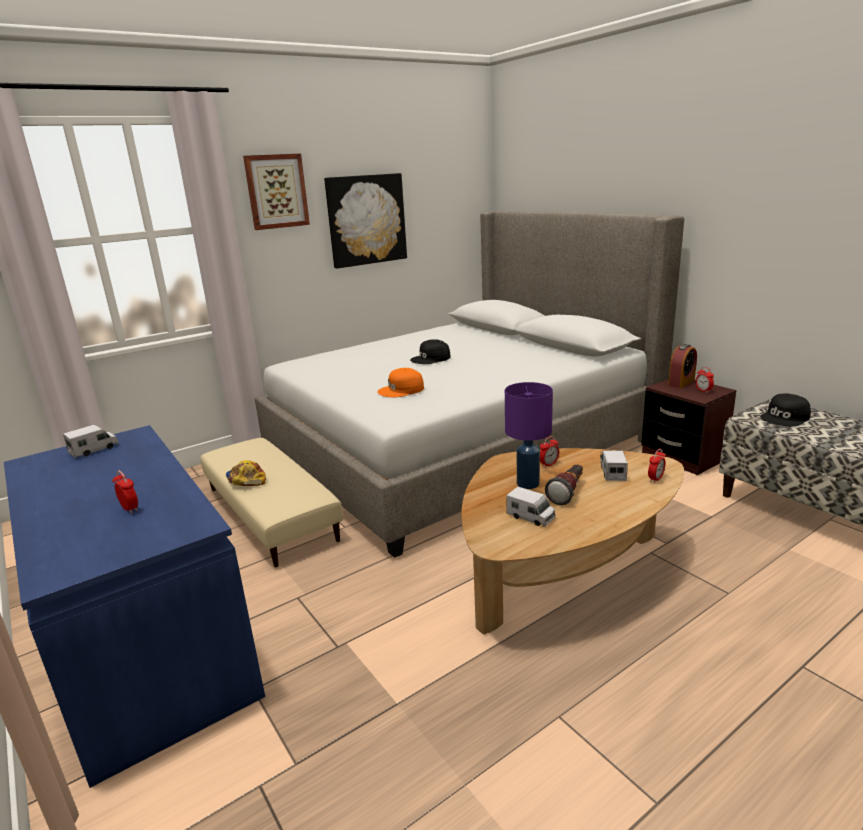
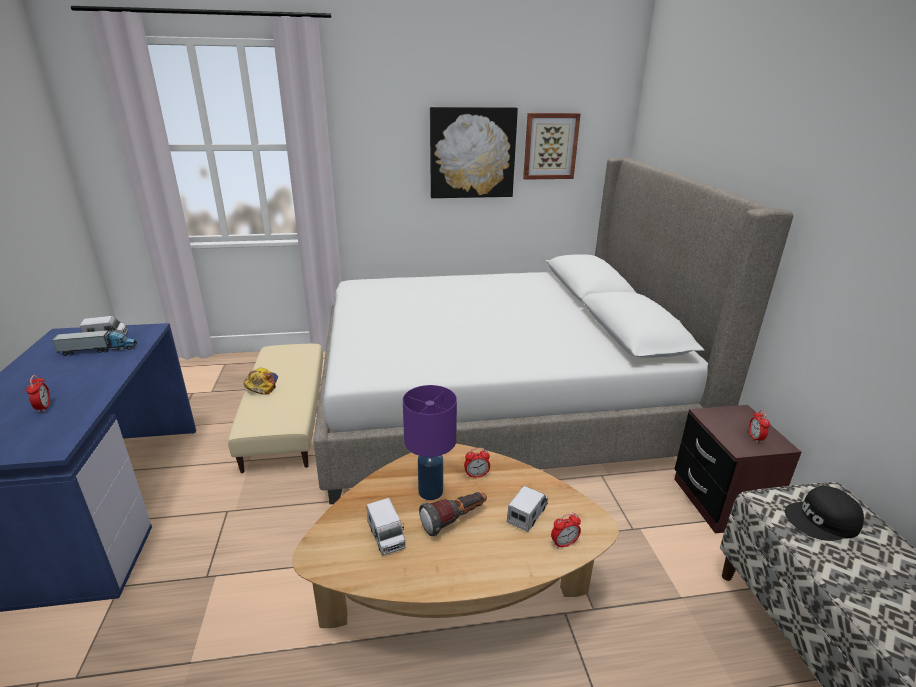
camera: 25 degrees right, 5 degrees up
(105, 460) = (98, 350): none -> toy truck
(276, 191) = (378, 117): picture -> picture (550, 146)
(401, 390) = (401, 342): orange cap -> none
(431, 359) = (472, 311): black cap -> none
(681, 382) = (739, 416): alarm clock -> none

